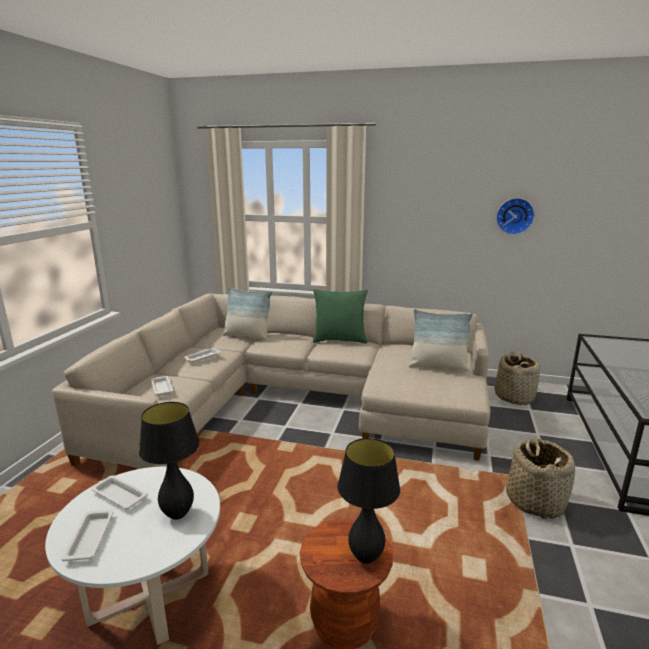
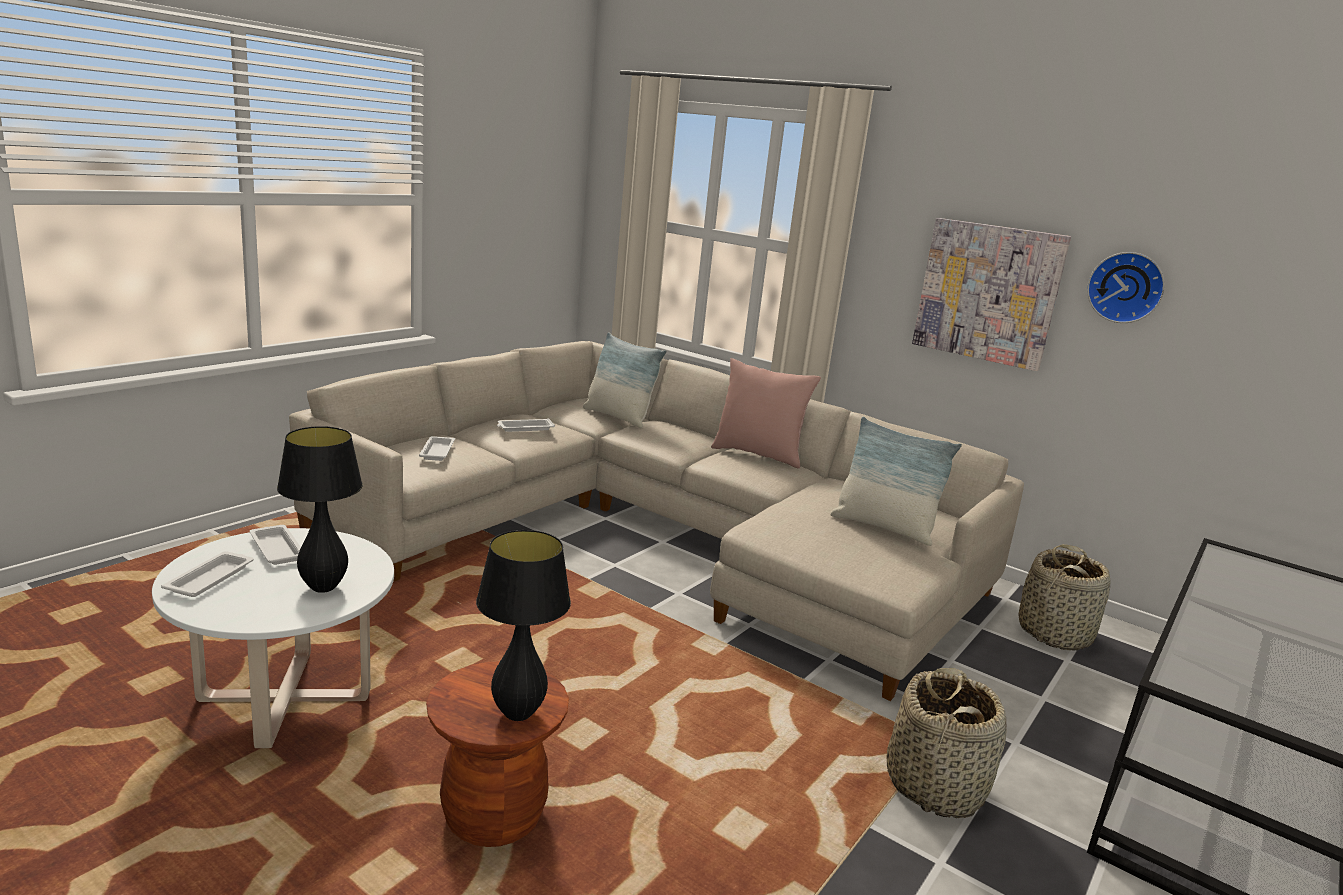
camera: 20 degrees right, 0 degrees up
(339, 340) = (758, 454): green pillow -> pink pillow
(443, 229) = (988, 292): none -> picture

